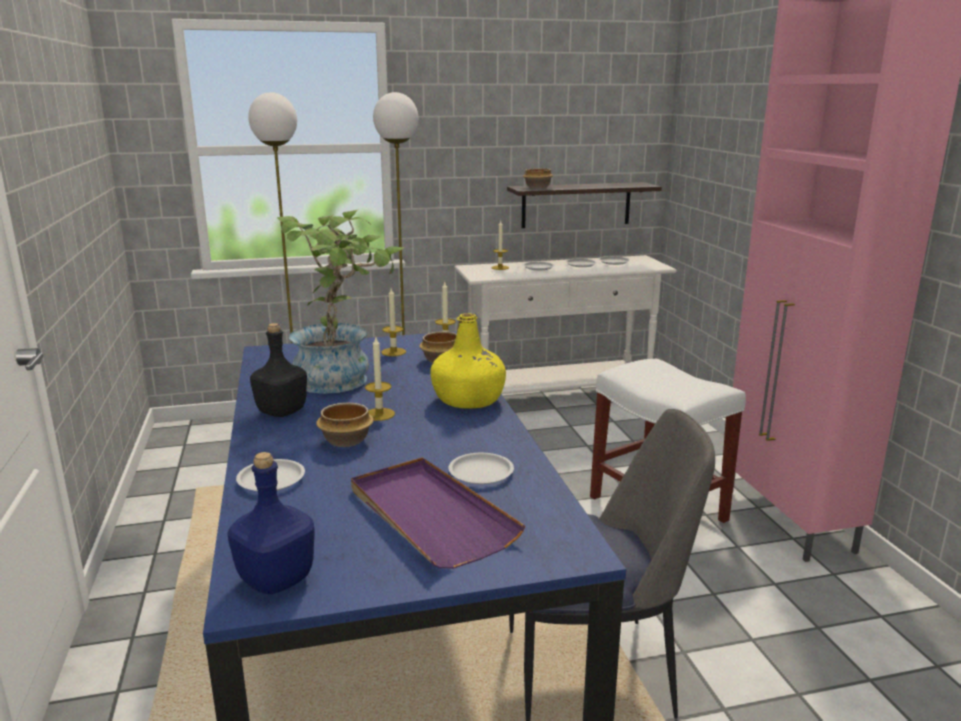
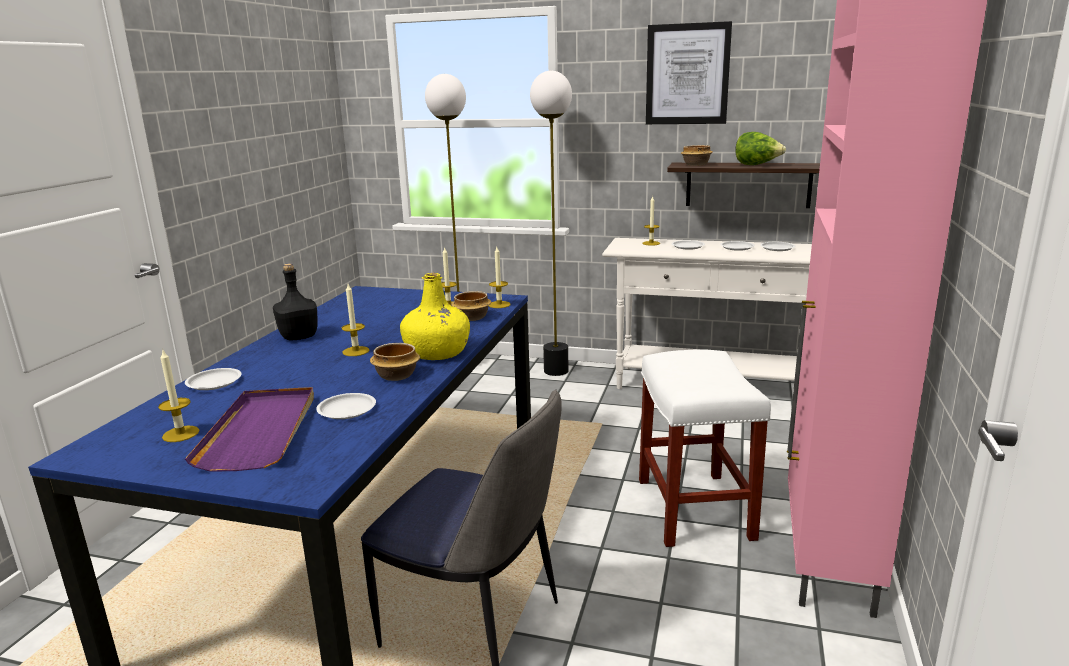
camera: 30 degrees right, 0 degrees up
(275, 579) = (110, 446): blue bottle -> none
(339, 542) = (180, 434): none -> candle
(343, 378) = (378, 319): potted plant -> none
(345, 441) = (301, 366): bowl -> bowl (395, 376)
(520, 99) = (687, 74): none -> picture
(592, 186) = (757, 165): none -> lettuce

